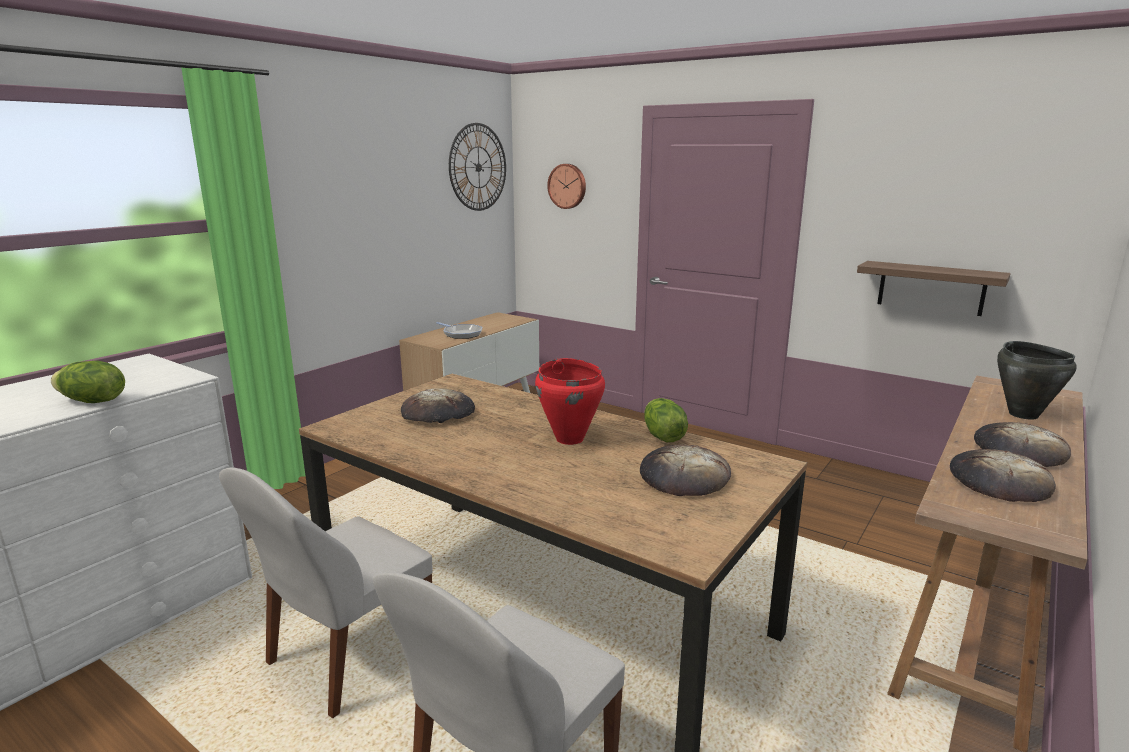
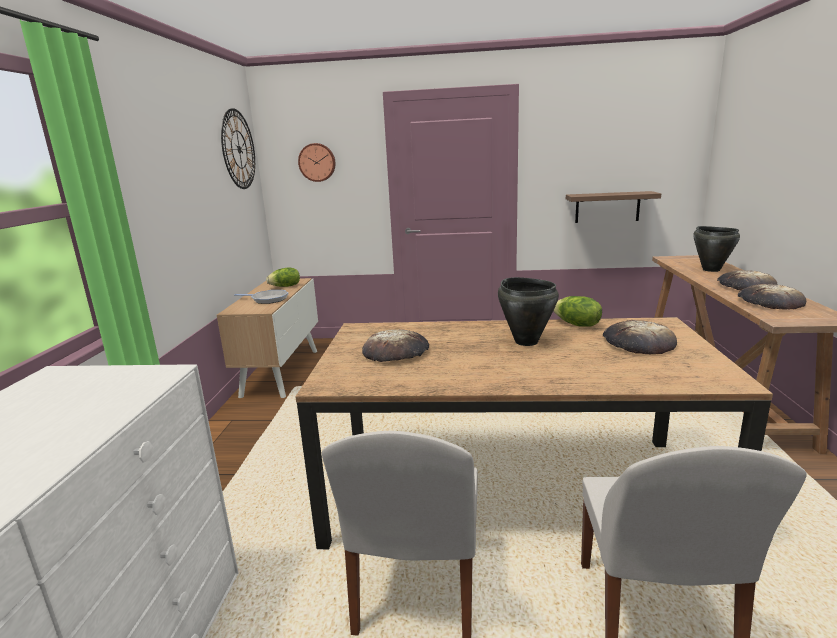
camera: 30 degrees left, 0 degrees up
(92, 401) = (94, 423): lettuce -> lettuce (285, 286)
(570, 439) = (526, 341): red cooking pot -> black cooking pot

